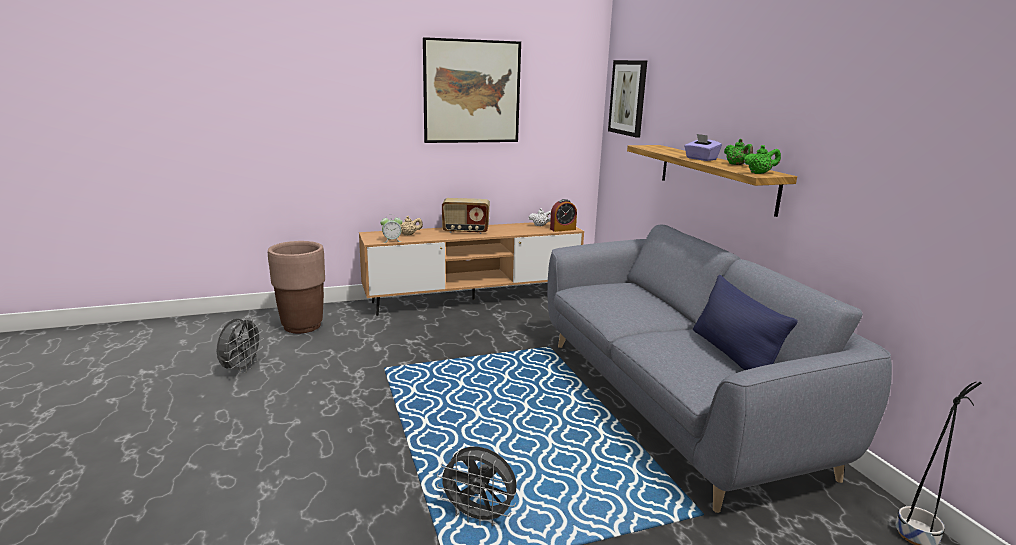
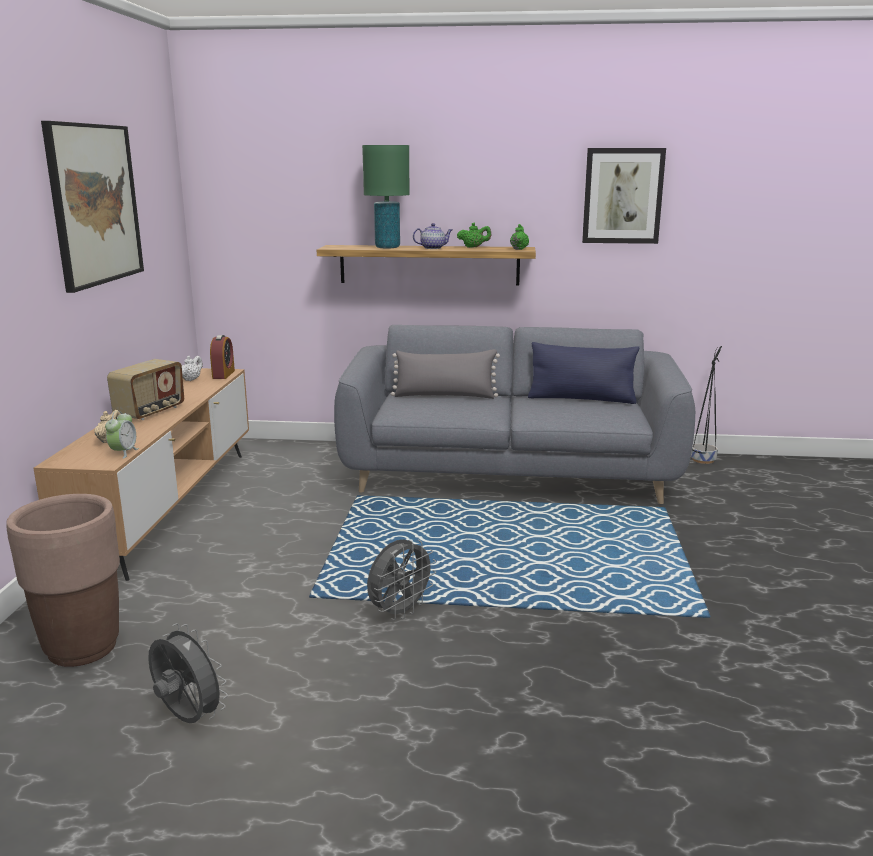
camera: 65 degrees left, 0 degrees up
(479, 517) = (637, 591): grey fan -> grey fan (400, 612)
(628, 98) = (245, 196): picture -> picture (622, 196)
(643, 298) = (445, 396): none -> grey pillow
(676, 152) = (387, 247): none -> green table lamp
(700, 159) = (433, 248): purple tissue box -> teapot

